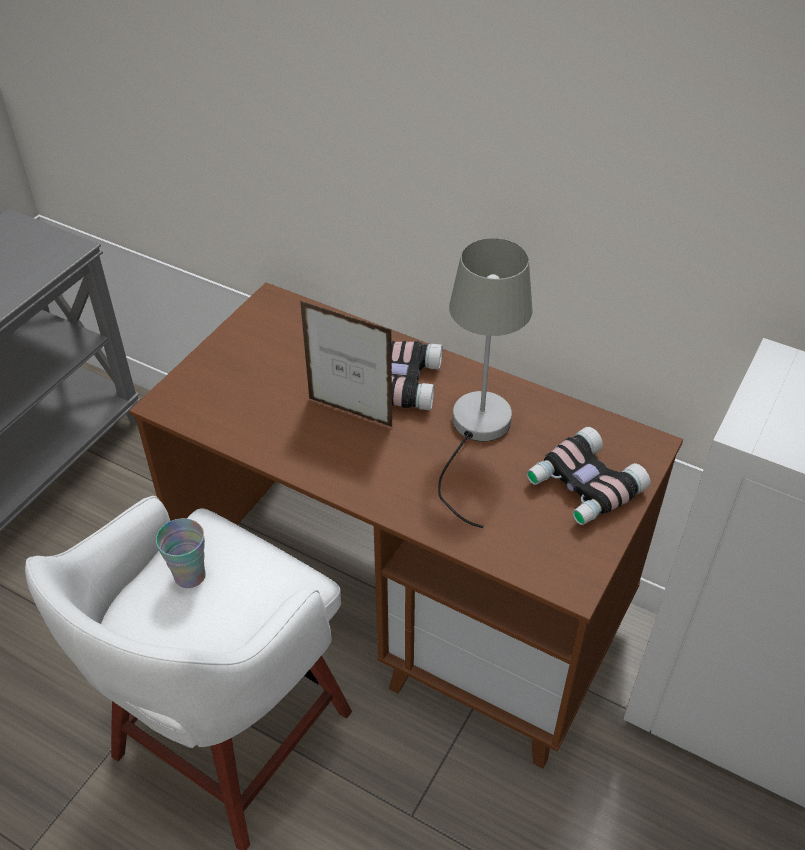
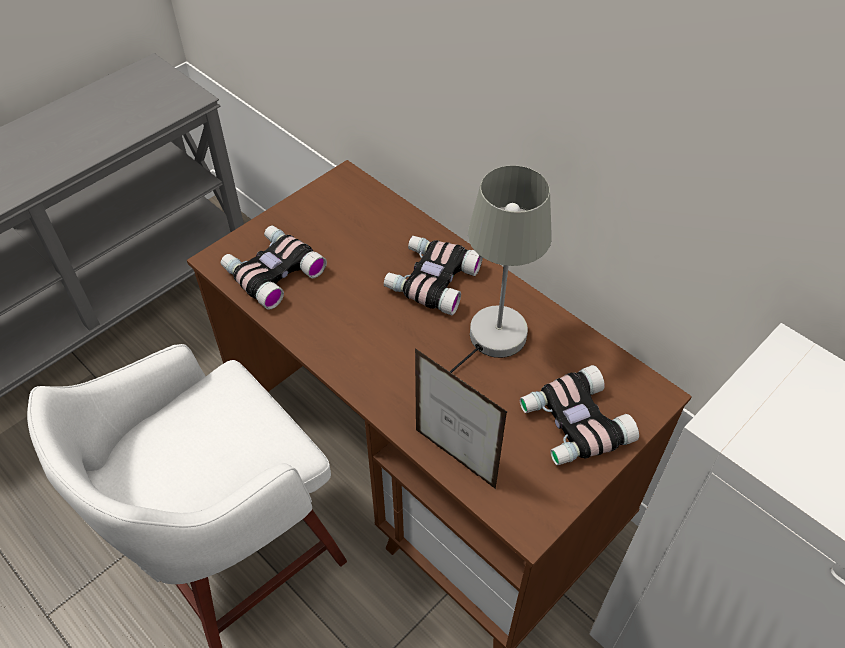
camera: 15 degrees right, 5 degrees up
(190, 576) = (197, 424): cup -> none
(228, 404) = (272, 271): none -> binoculars
(350, 413) = (378, 302): picture frame -> picture frame (455, 459)

